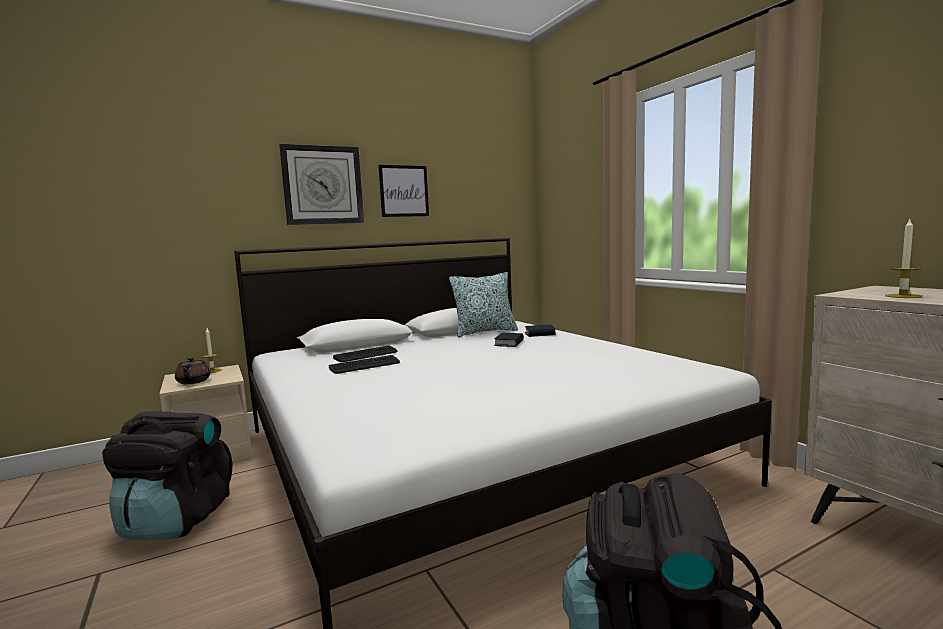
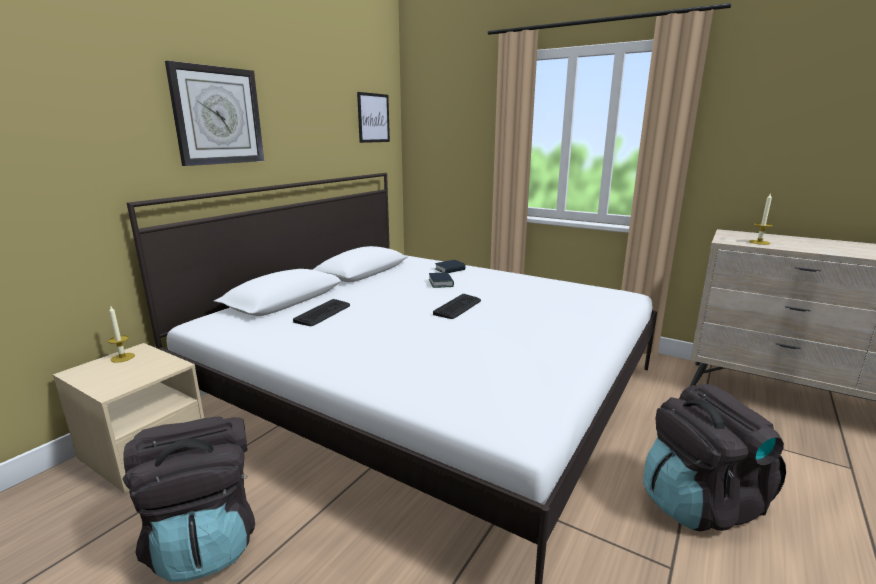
camera: 30 degrees left, 10 degrees up
(193, 382) = (123, 377): brown teapot -> none
(365, 365) = (348, 327): keyboard -> keyboard (458, 307)
(404, 191) = (297, 124): picture -> picture (373, 118)
(485, 332) = (396, 271): pillow -> none

